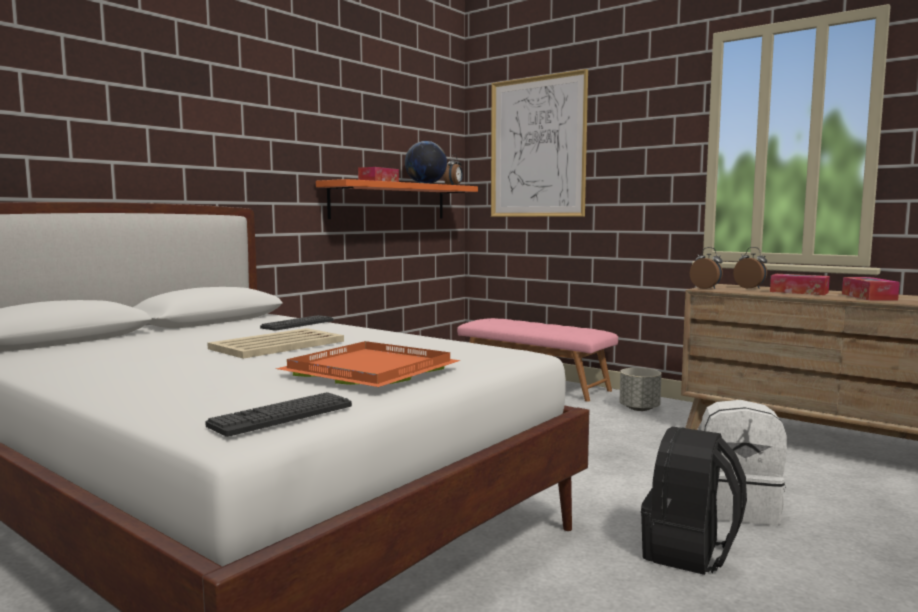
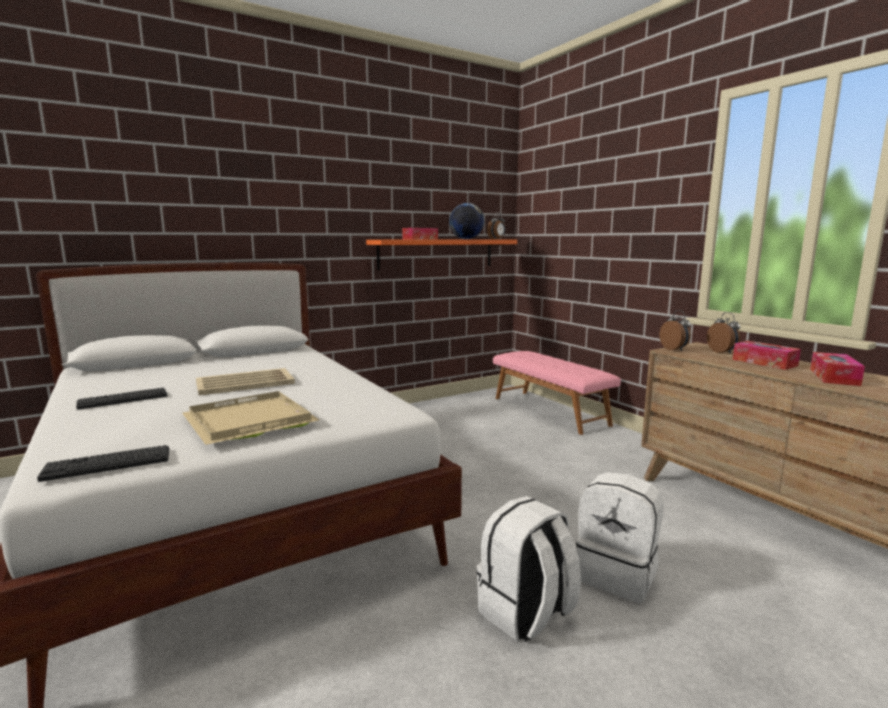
camera: 20 degrees right, 5 degrees up
(298, 324) = (301, 360): keyboard -> keyboard (123, 399)
(374, 370) = (252, 421): orange tray -> beige tray
(537, 147) = (567, 205): picture -> none
(639, 408) = (621, 448): grey planter -> none
(690, 553) = (526, 613): black backpack -> white backpack

